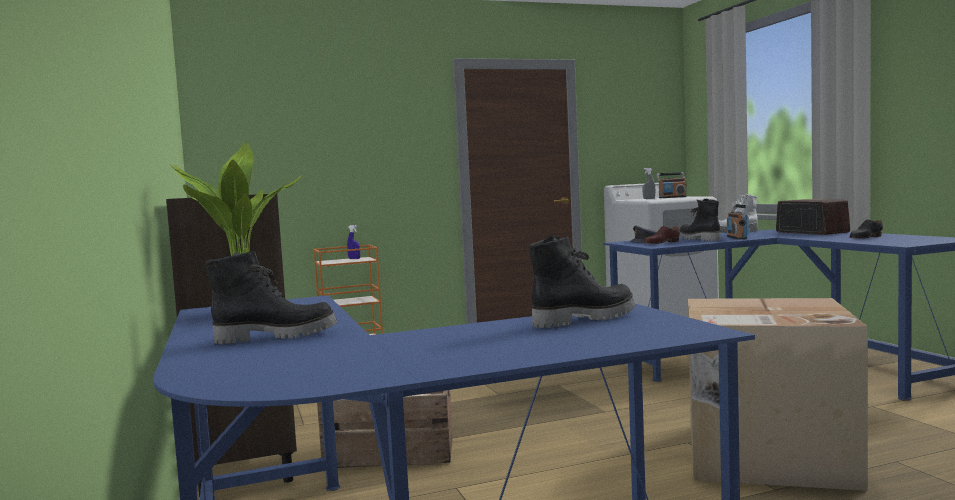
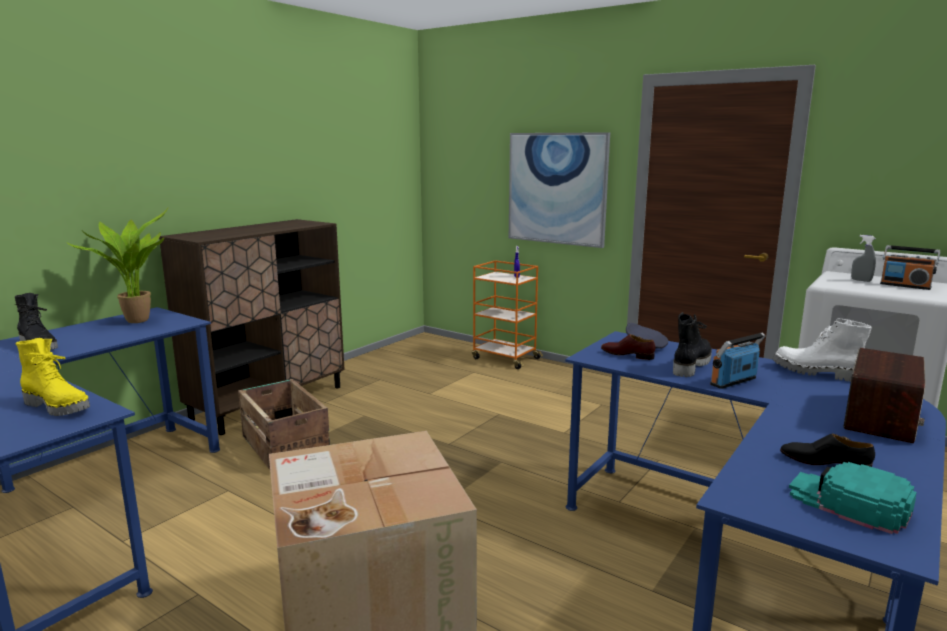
camera: 55 degrees right, 10 degrees up
(379, 163) = (557, 188): none -> picture
(583, 319) = (59, 407): black boot -> yellow boot
(912, 238) = (849, 503): none -> turquoise cap

